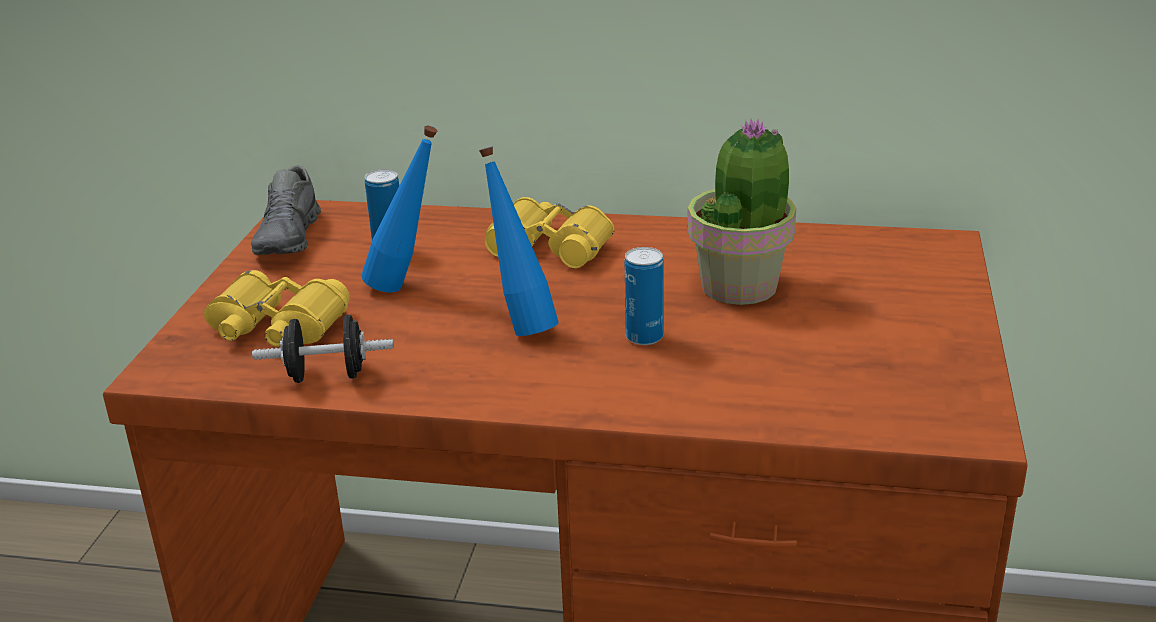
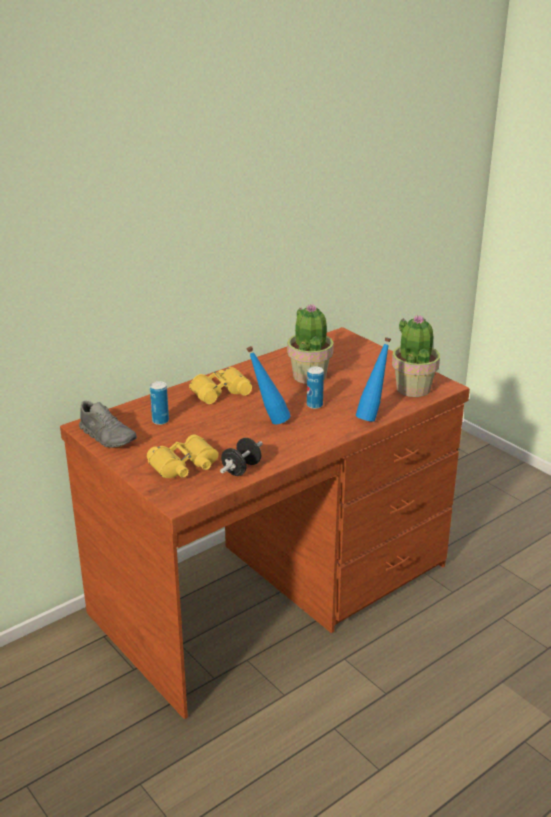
camera: 50 degrees left, 0 degrees up
(407, 287) = (200, 429): blue bottle -> blue bottle (372, 416)
(891, 400) = (413, 388): none -> potted plant

